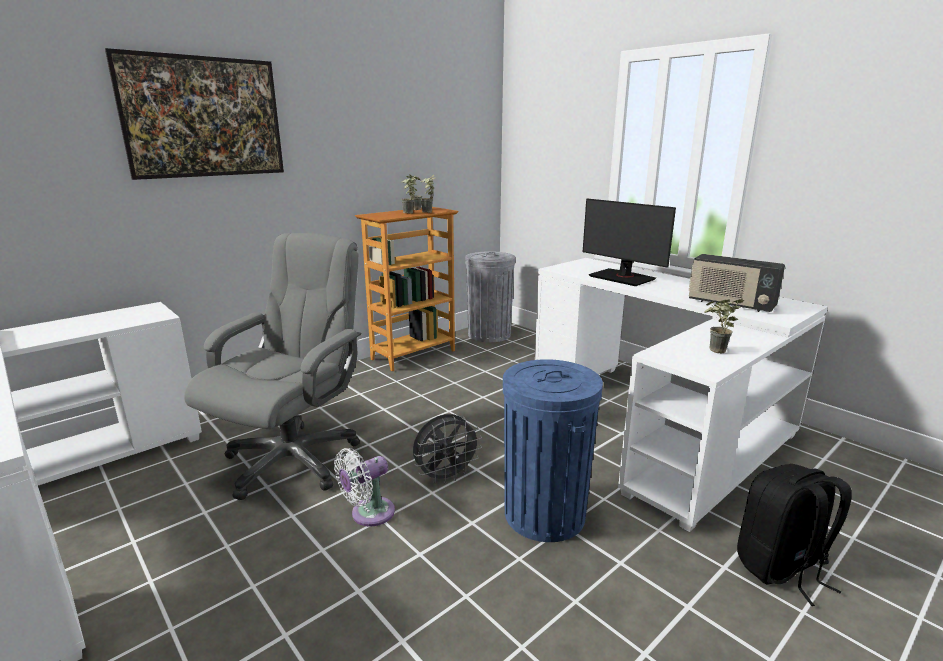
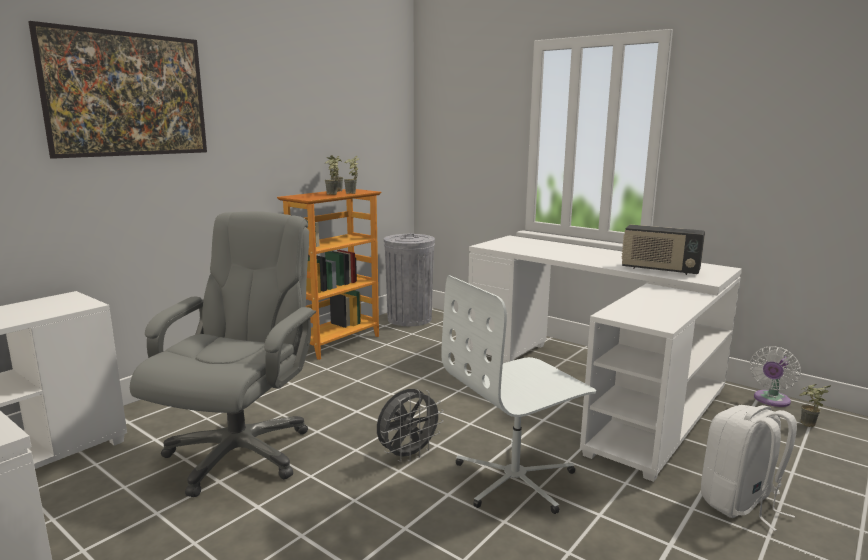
camera: 10 degrees left, 5 degrees down
(368, 514) = (339, 497): white fan -> white fan (770, 400)
(544, 514) = (516, 479): blue trash can -> white office chair
(622, 278) = (553, 251): monitor -> none
(714, 351) = (660, 309): potted plant -> potted plant (806, 425)
(781, 568) = (740, 504): black backpack -> white backpack

